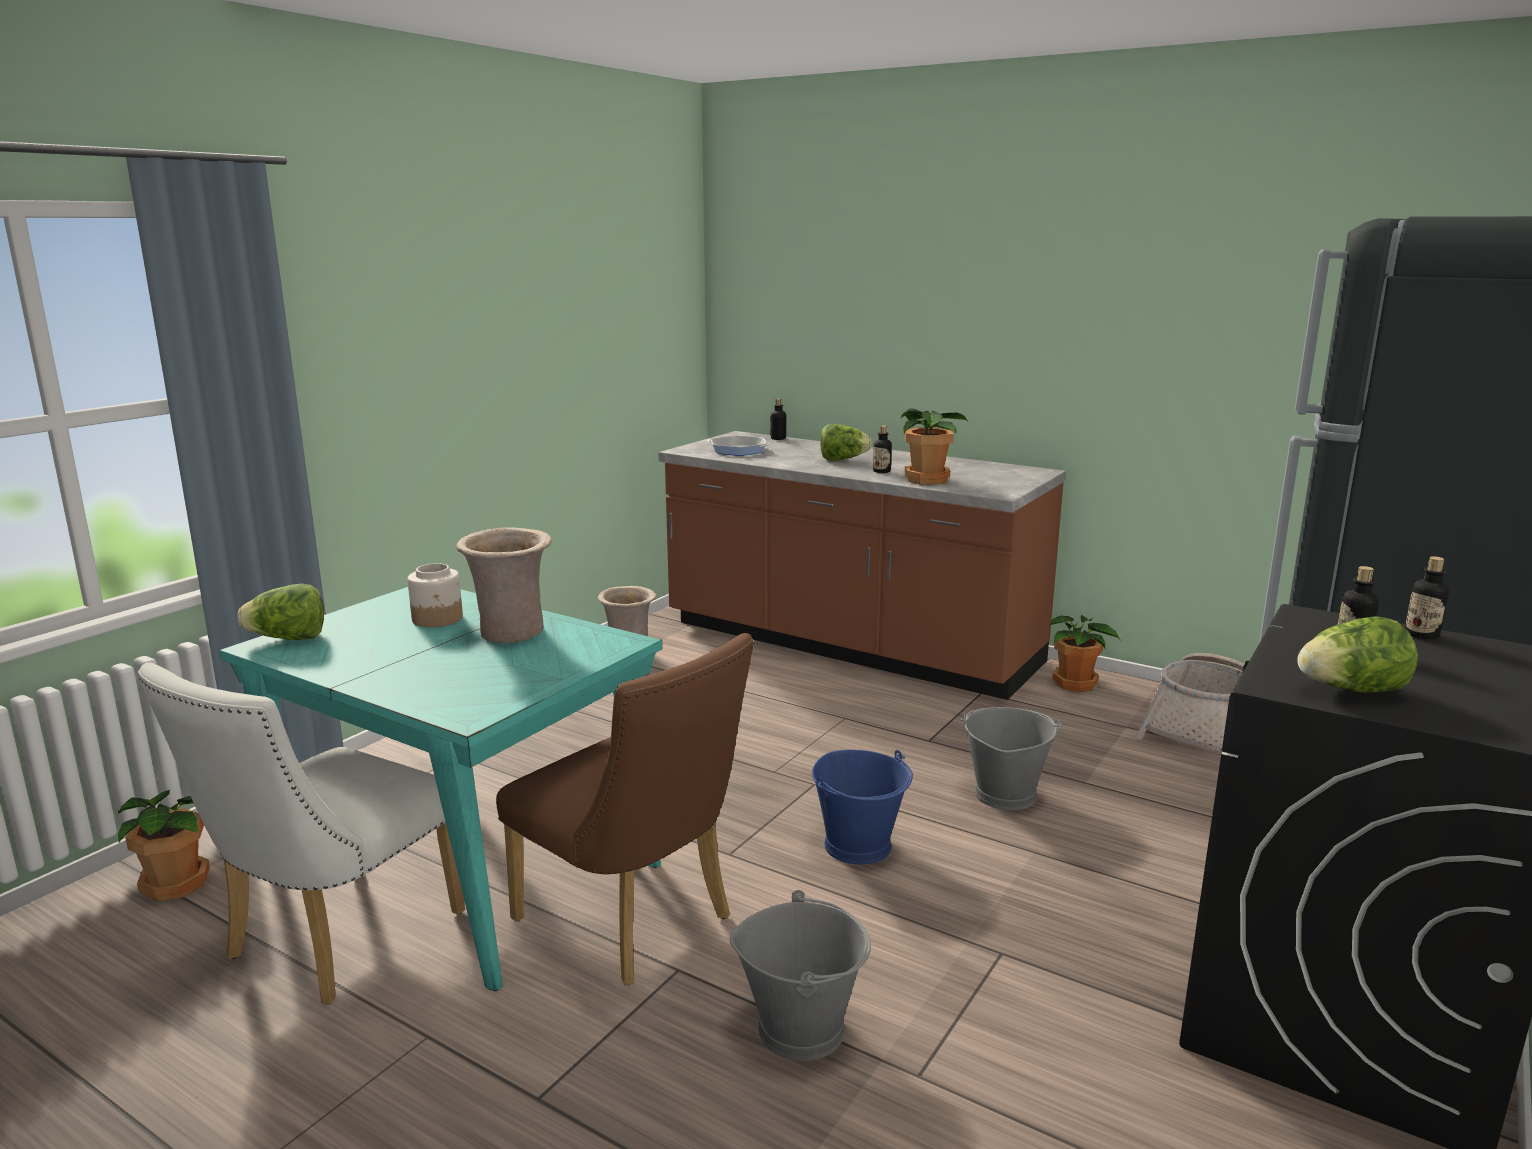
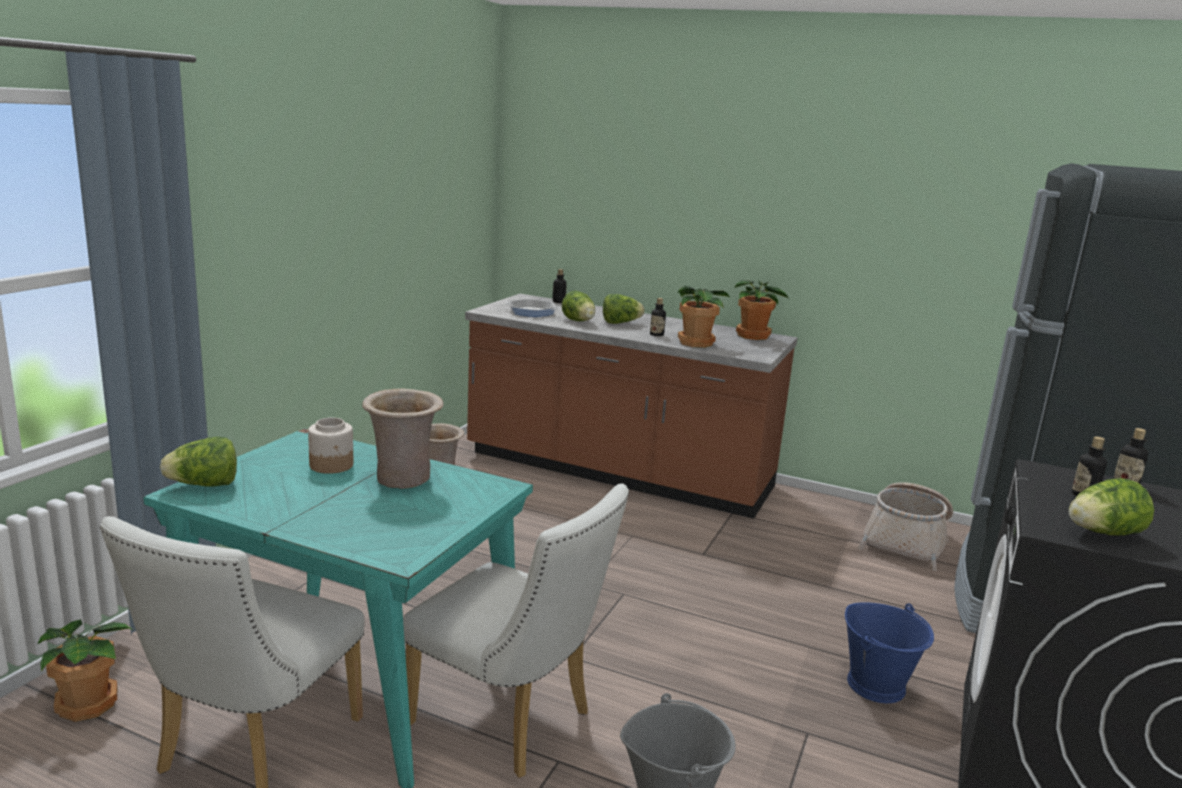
camera: 10 degrees left, 0 degrees up
(634, 924) = (511, 722): brown chair -> white chair
(791, 459) = (579, 321): none -> lettuce
(859, 845) = (673, 646): blue bucket -> blue bucket (877, 685)
(1004, 794) = (773, 598): grey bucket -> none
(1076, 684) = (802, 505): potted plant -> potted plant (754, 336)

